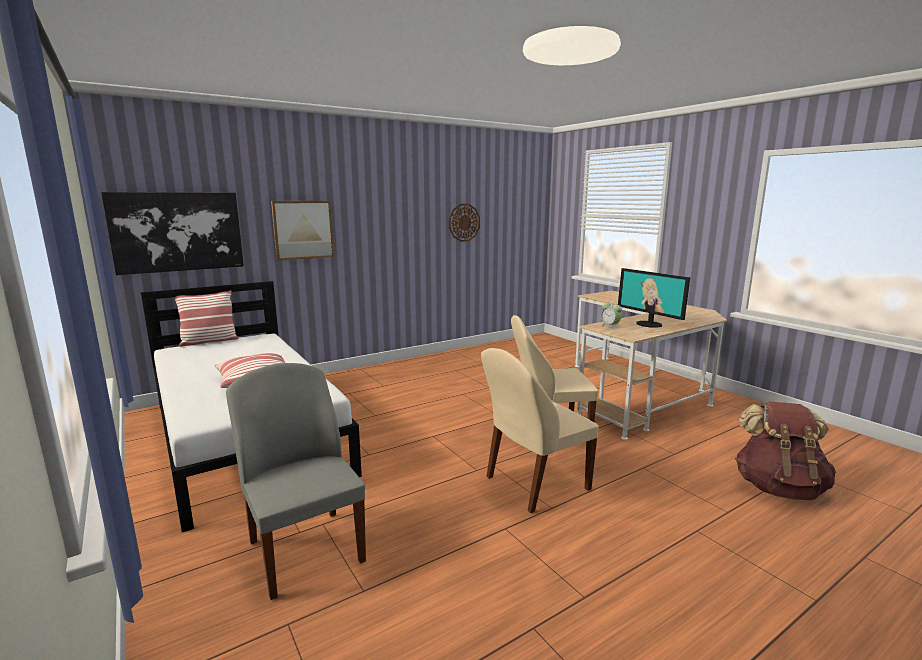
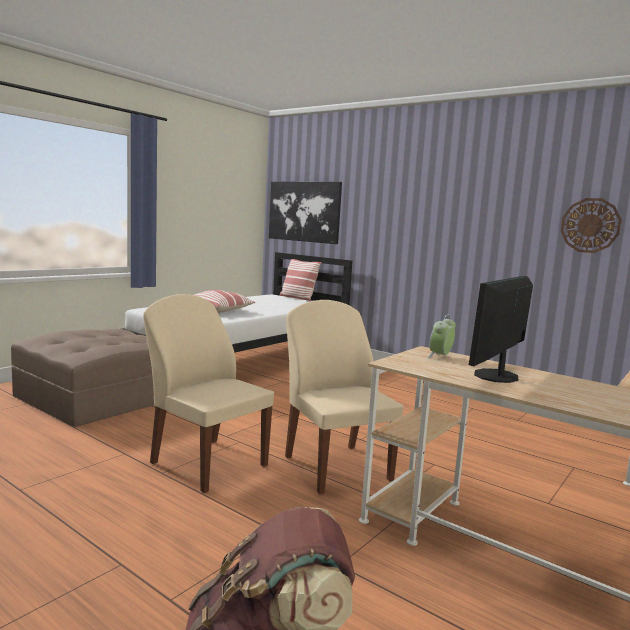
camera: 70 degrees right, 5 degrees down
(303, 229) = (387, 217): picture -> none
(305, 549) = (100, 396): grey chair -> brown ottoman

